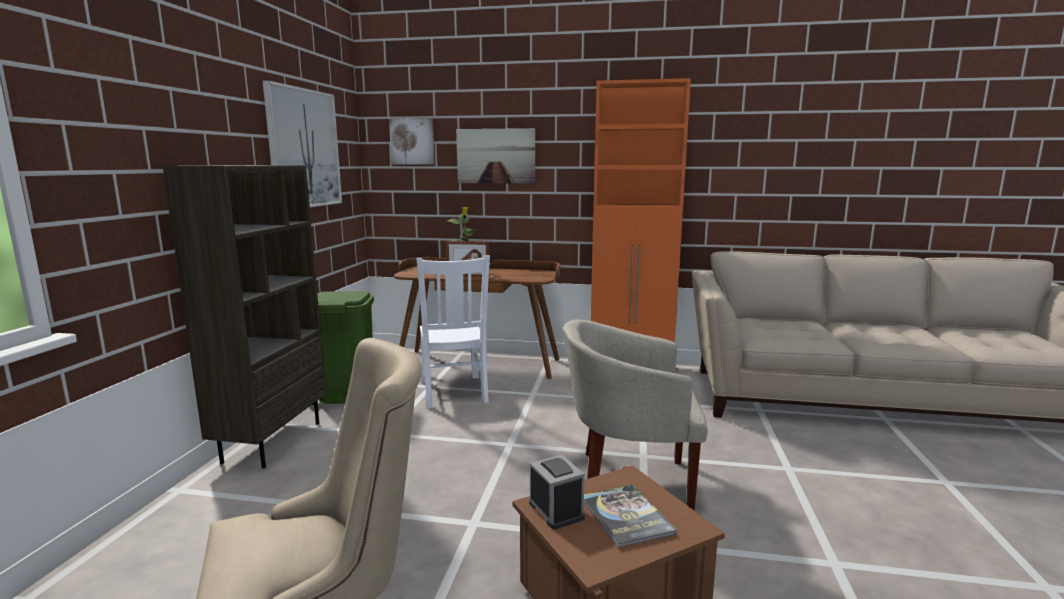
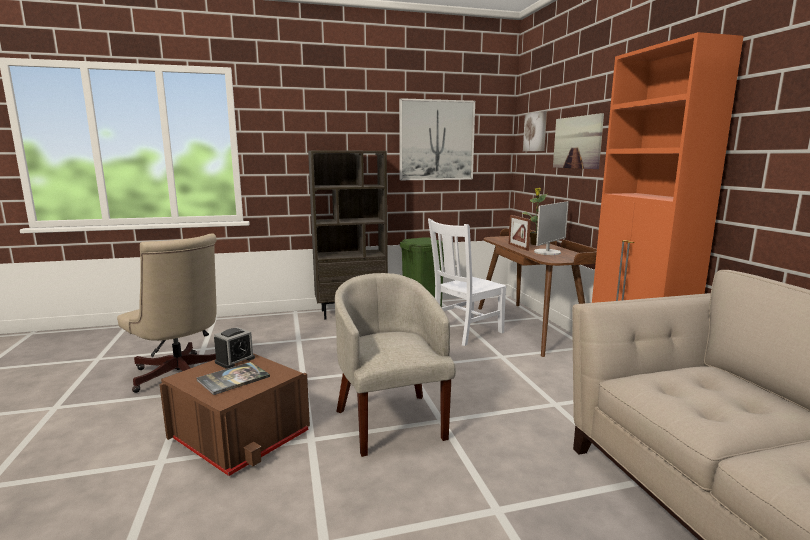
camera: 65 degrees right, 0 degrees up
(507, 274) = (547, 252): none -> monitor

